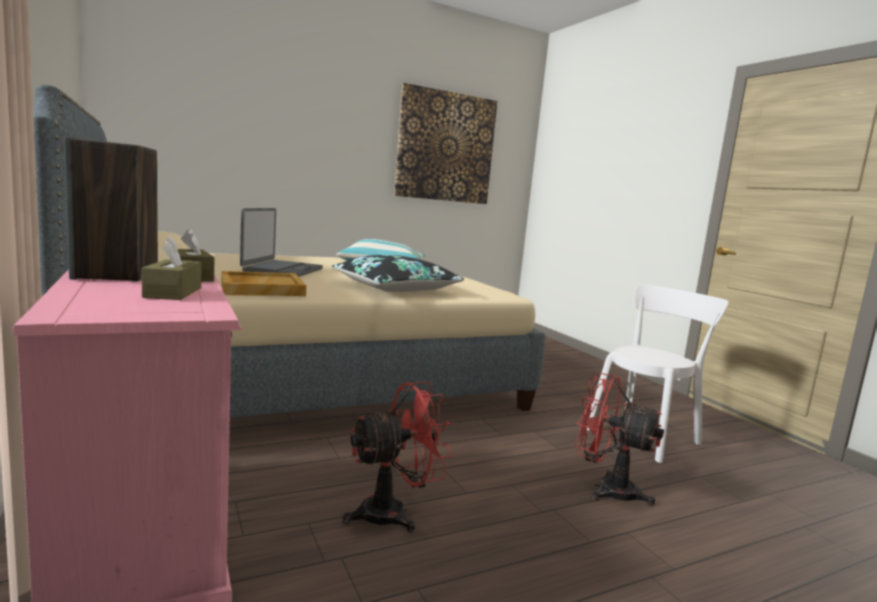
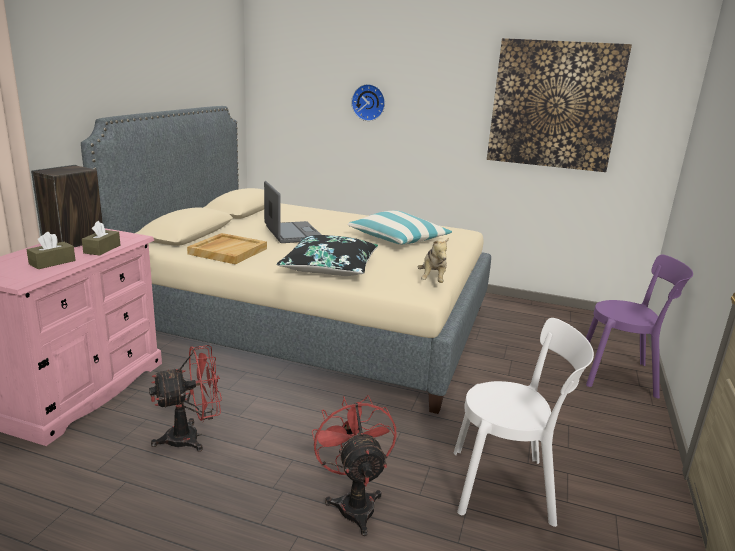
camera: 45 degrees right, 10 degrees up
(269, 134) = (369, 102): none -> wall clock
(282, 270) = (292, 233): laptop -> laptop turned 75 degrees counterclockwise
(394, 513) = (191, 437): red fan -> red fan turned 45 degrees counterclockwise
(487, 286) = (433, 280): none -> plush toy
(566, 355) = (621, 375): none -> purple chair

